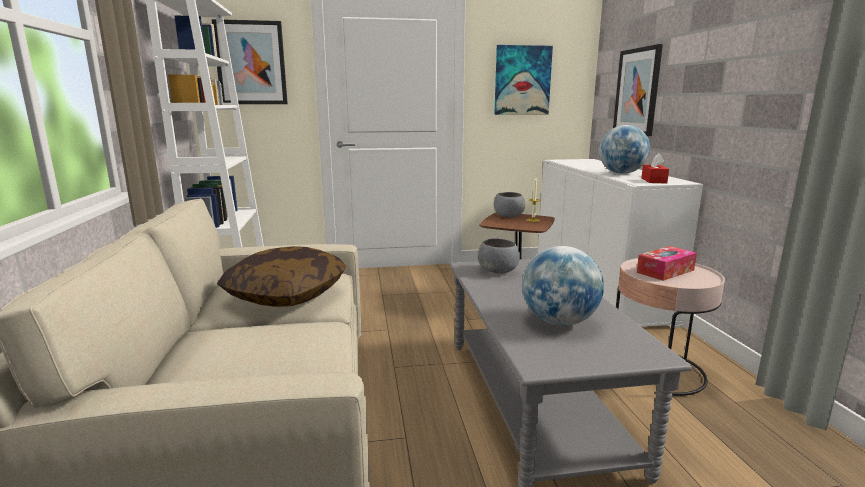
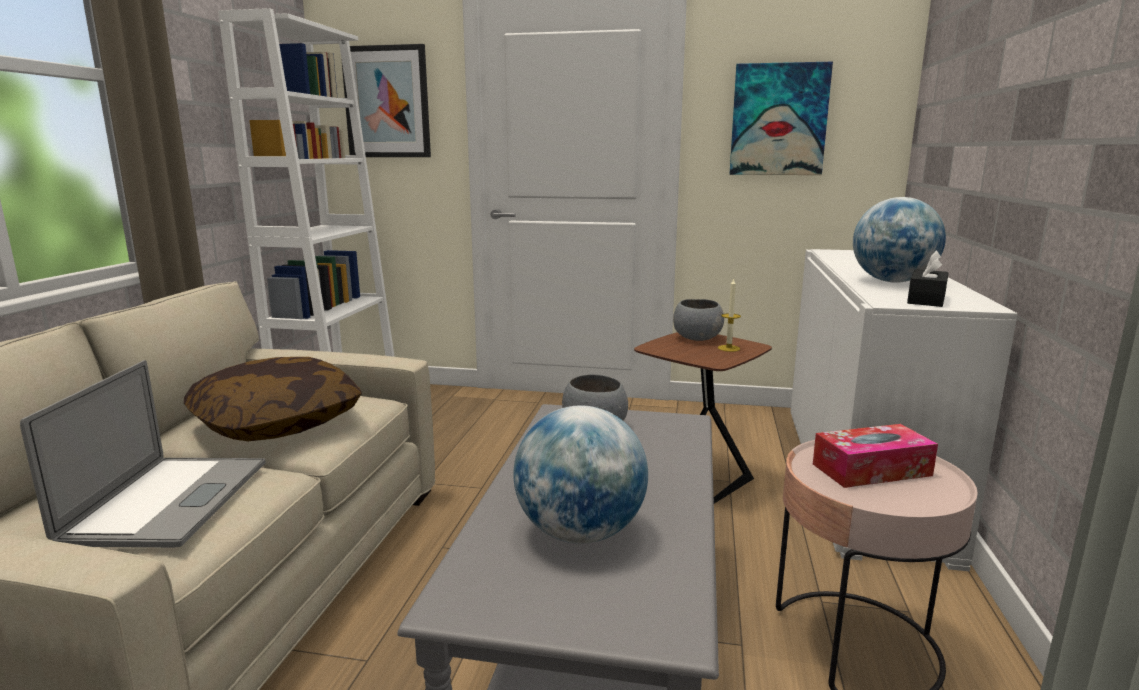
camera: 20 degrees right, 0 degrees up
(279, 348) = (169, 500): none -> laptop
(637, 91) = (956, 137): picture -> none
(653, 180) = (926, 299): red tissue box -> black tissue box

